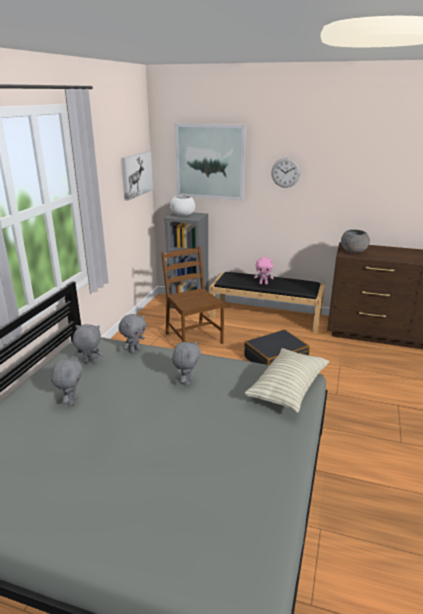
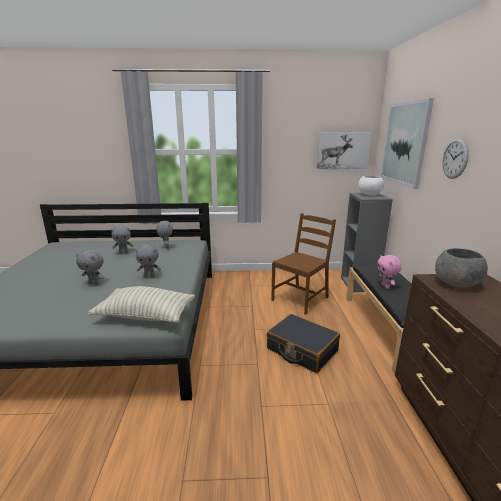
camera: 70 degrees right, 5 degrees down
(134, 350) = (187, 255): grey plush toy -> grey plush toy (94, 283)

